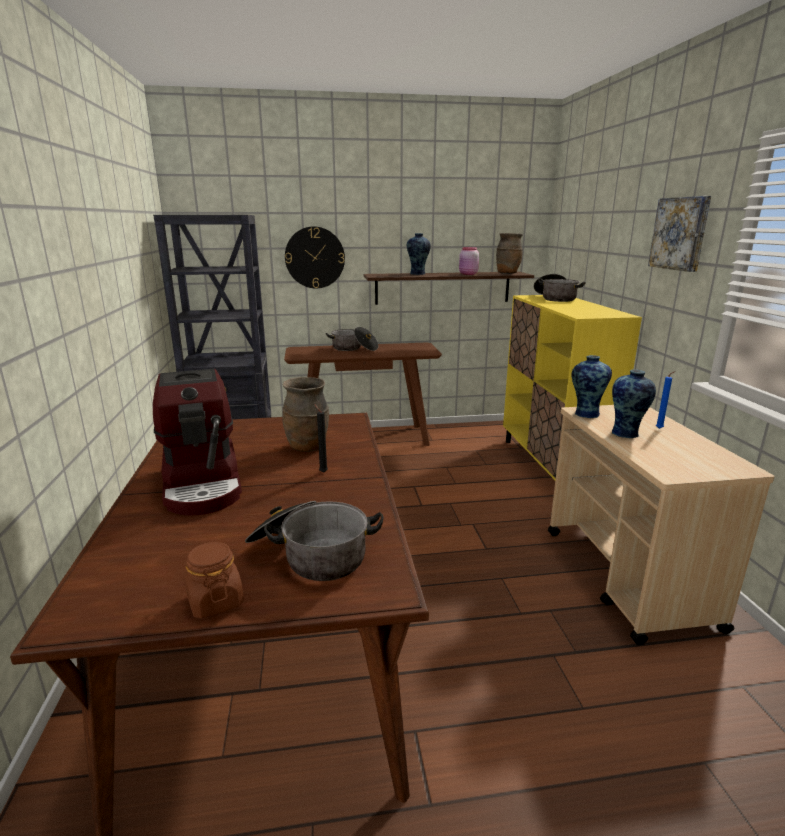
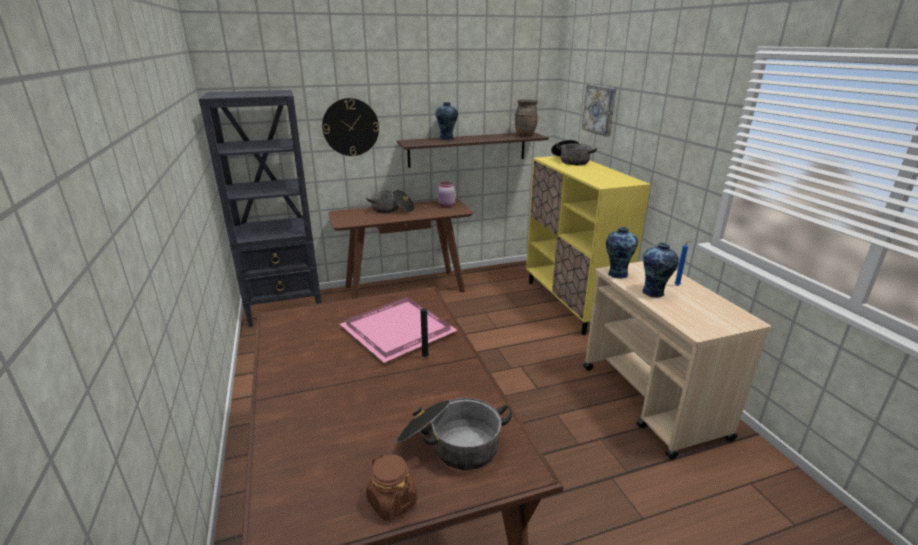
camera: 10 degrees left, 5 degrees up
(204, 484) = (325, 381): coffee machine -> none
(308, 447) = (400, 330): brown vase -> pink tray
(468, 274) = (491, 138): pink jar -> pink jar (446, 205)
(681, 233) = (684, 118): picture -> picture (600, 109)

